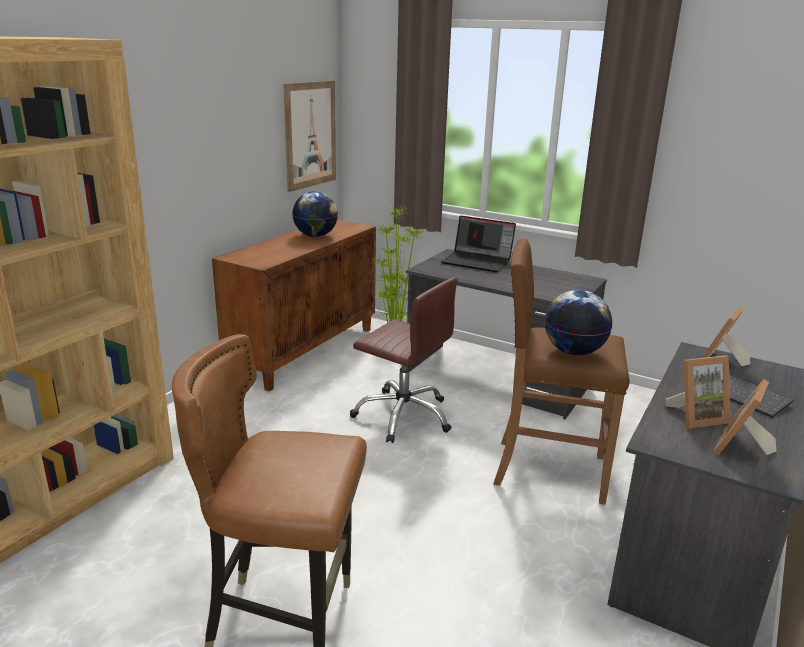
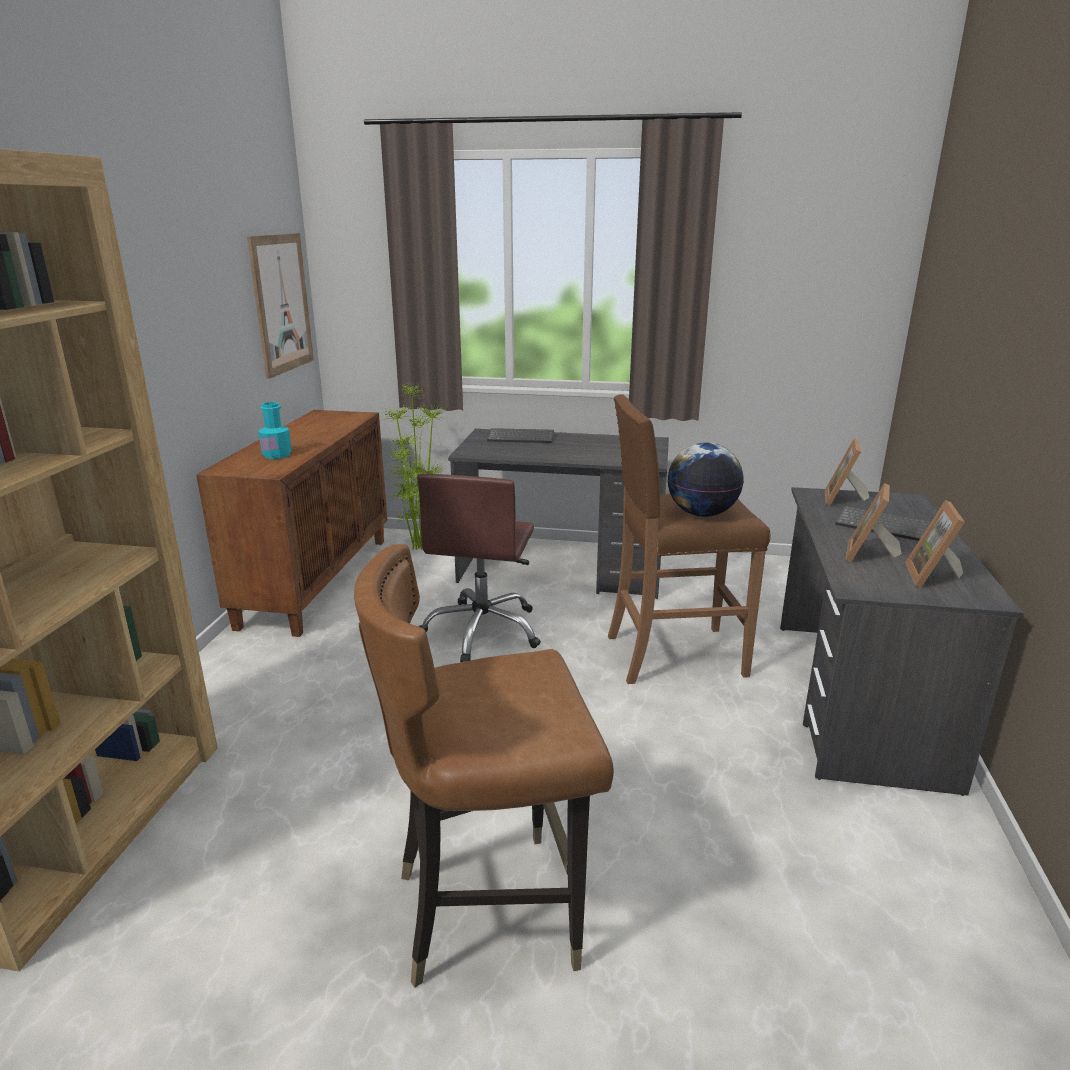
camera: 20 degrees left, 0 degrees up
(275, 251) = (277, 455): none -> turquoise bottle
(316, 236) = (314, 431): globe -> none
(403, 415) = (483, 631): brown office chair -> brown office chair turned 90 degrees clockwise
(478, 262) = (522, 437): laptop -> keyboard
(696, 416) = (869, 555): picture frame -> picture frame turned 150 degrees clockwise

